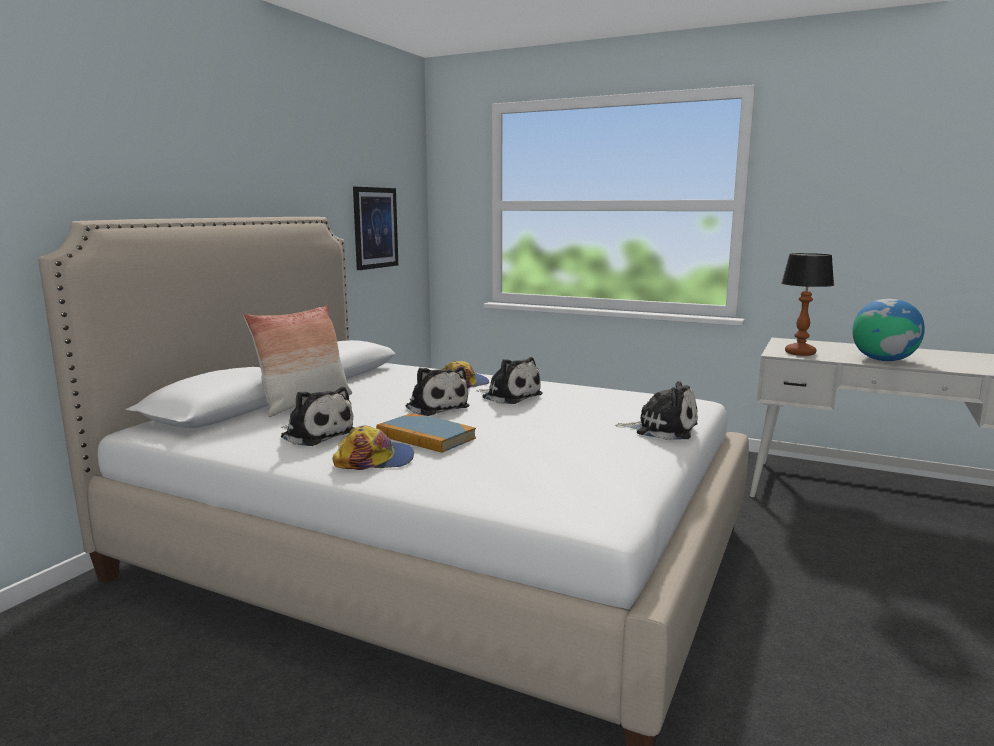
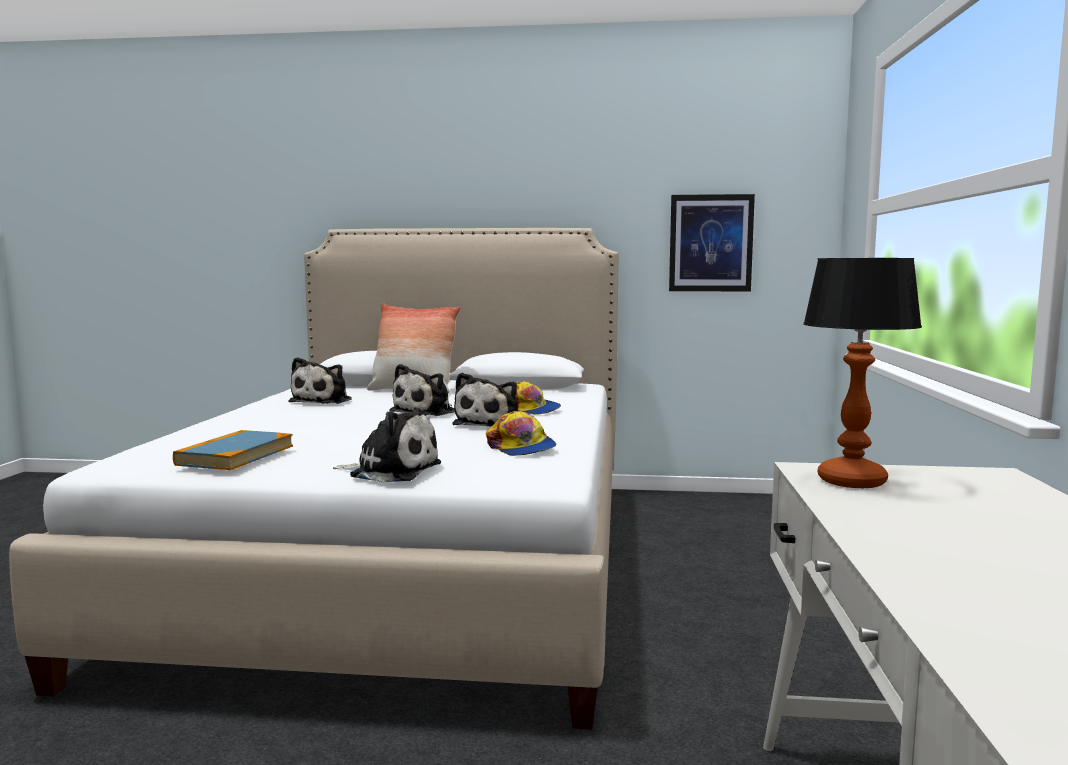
camera: 70 degrees right, 5 degrees down
(375, 460) = (258, 415): cap -> cap (521, 448)
(425, 437) = (319, 416): book -> book (235, 455)
(662, 429) = (391, 471): plush toy -> plush toy turned 75 degrees counterclockwise
(883, 360) = (911, 536): globe -> none

